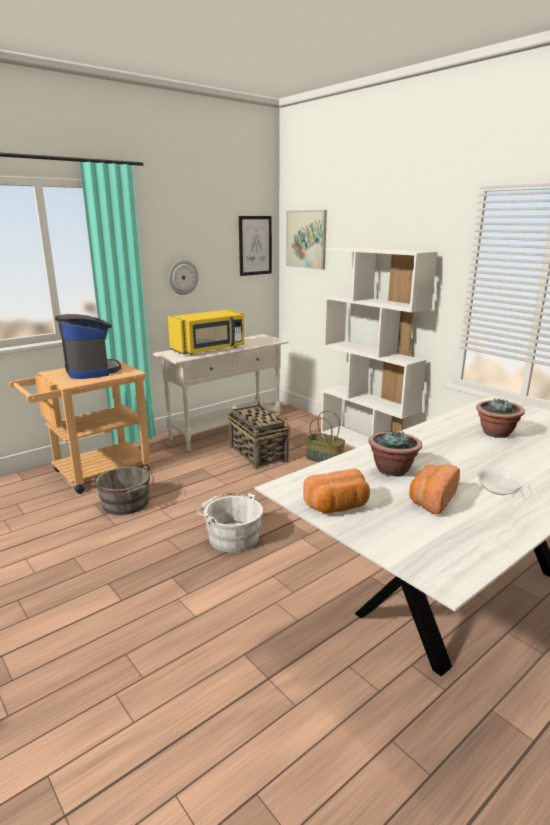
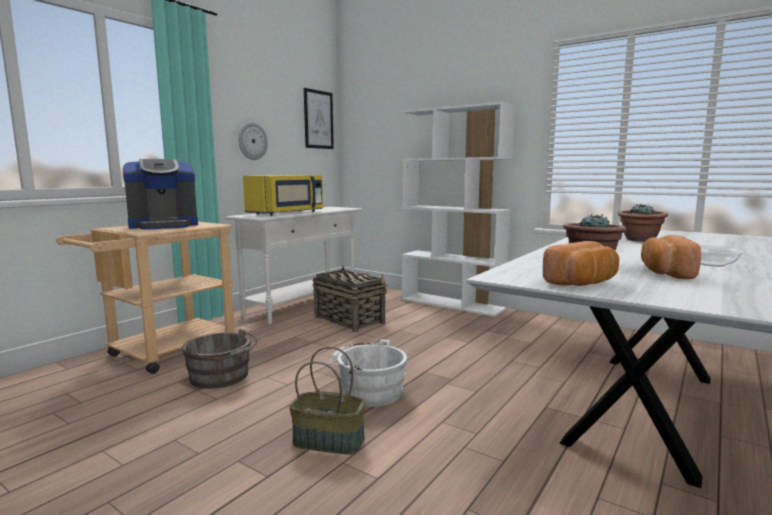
camera: 15 degrees left, 10 degrees down
(91, 371) = (164, 225): coffee machine -> coffee machine turned 105 degrees clockwise
(306, 239) = (370, 113): picture -> none
(325, 459) = (421, 318): basket -> basket (329, 441)

